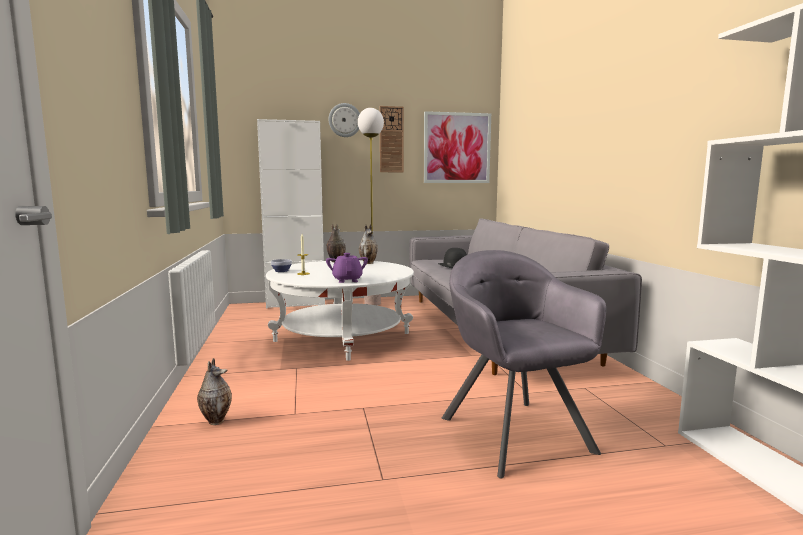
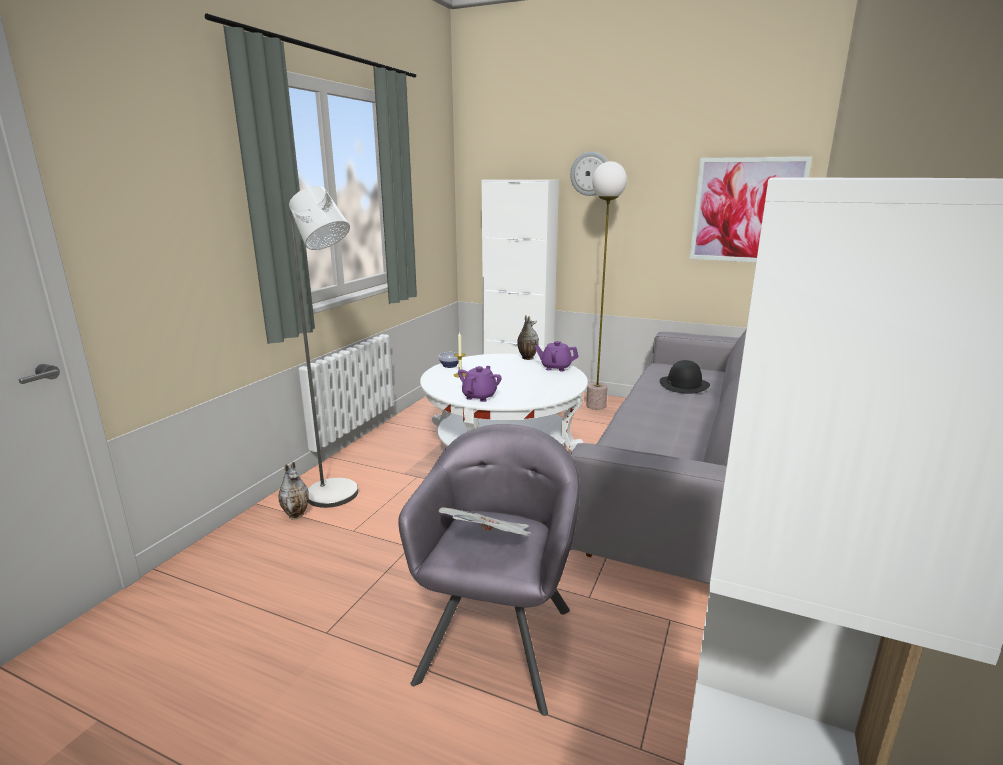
camera: 35 degrees right, 10 degrees up
(242, 398) = (339, 497): none -> grey floor lamp
(368, 263) = (556, 368): vase -> purple teapot
(391, 139) = (649, 198): wall clock -> none
(529, 330) = (490, 543): none -> newspaper

